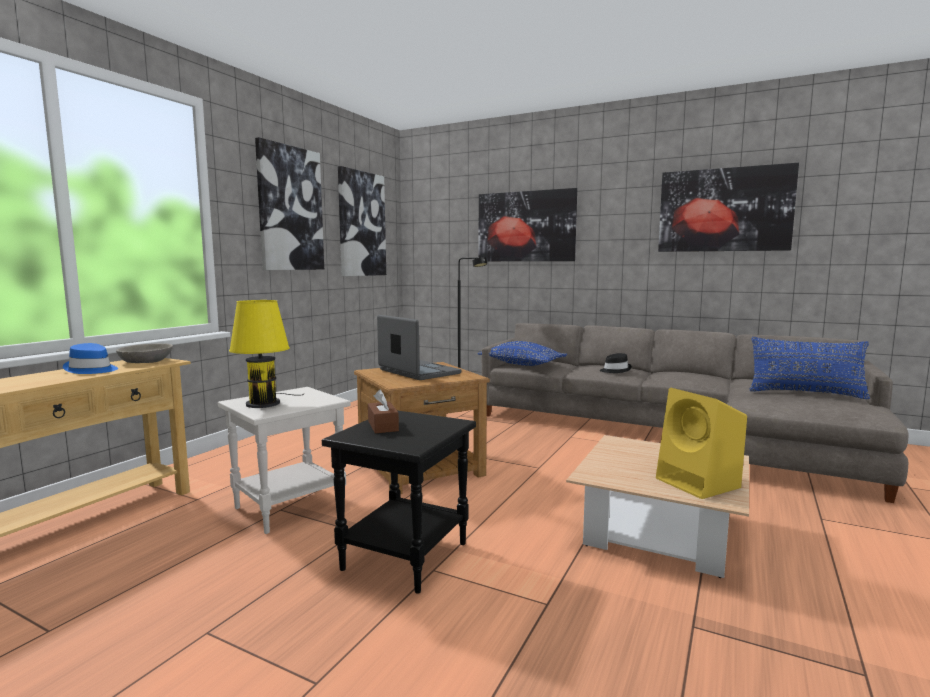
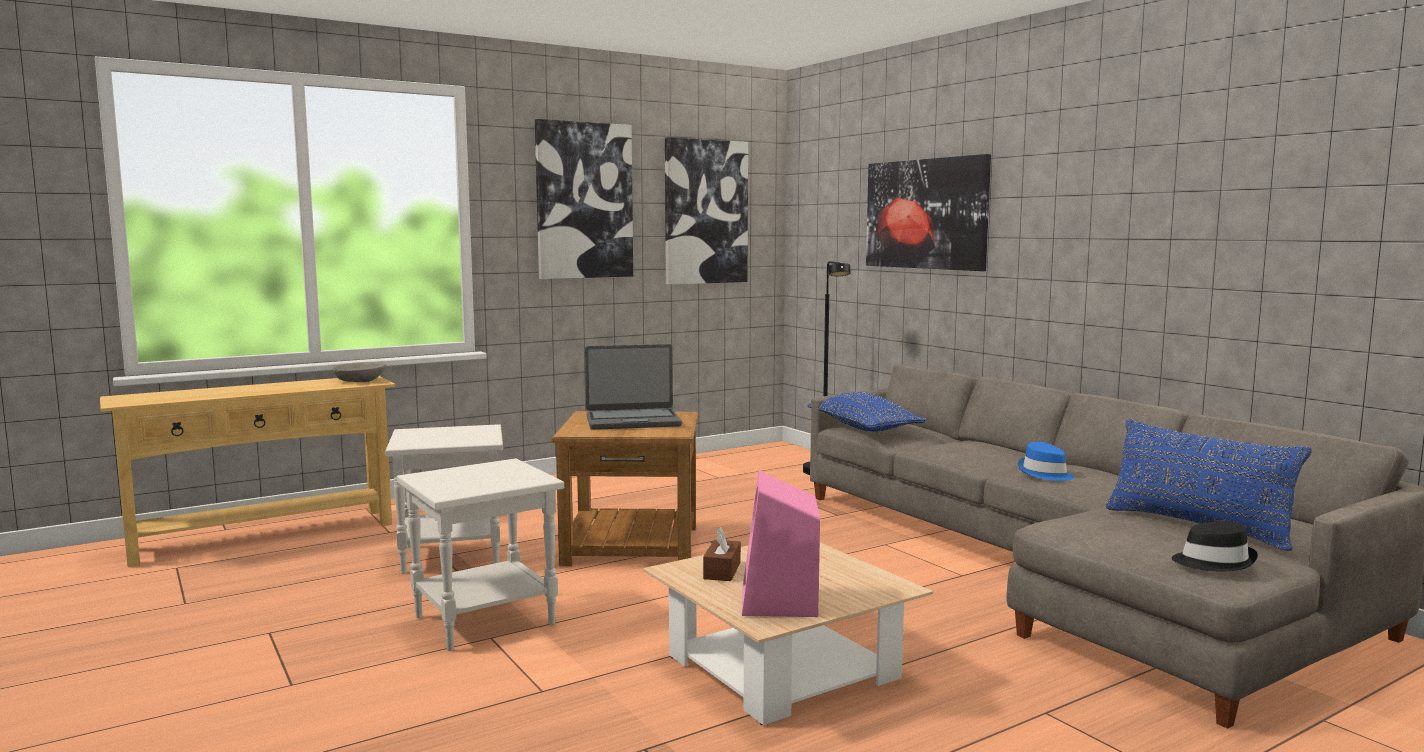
camera: 30 degrees right, 0 degrees up
(91, 370) = (303, 385): blue hat -> blue hat (1045, 473)
(265, 403) = (426, 436): yellow table lamp -> none
(383, 426) = (469, 472): brown tissue box -> brown tissue box (722, 571)
(404, 555) = (485, 619): black side table -> white side table
(418, 372) = (632, 421): laptop -> laptop turned 90 degrees clockwise
(615, 370) = (974, 452): black hat -> black hat (1213, 561)
(699, 483) = (780, 603): yellow speaker -> pink speaker
(724, 210) = (1197, 192): picture -> none

